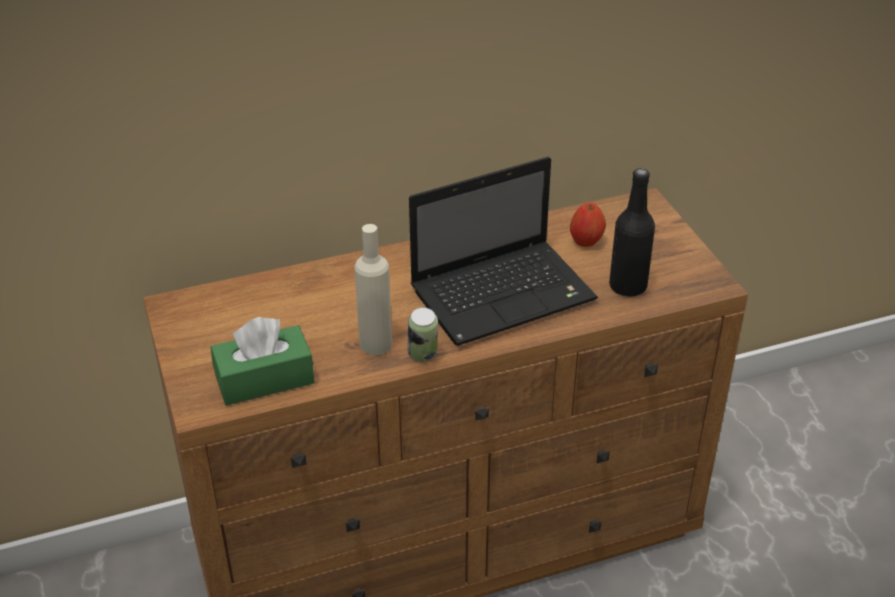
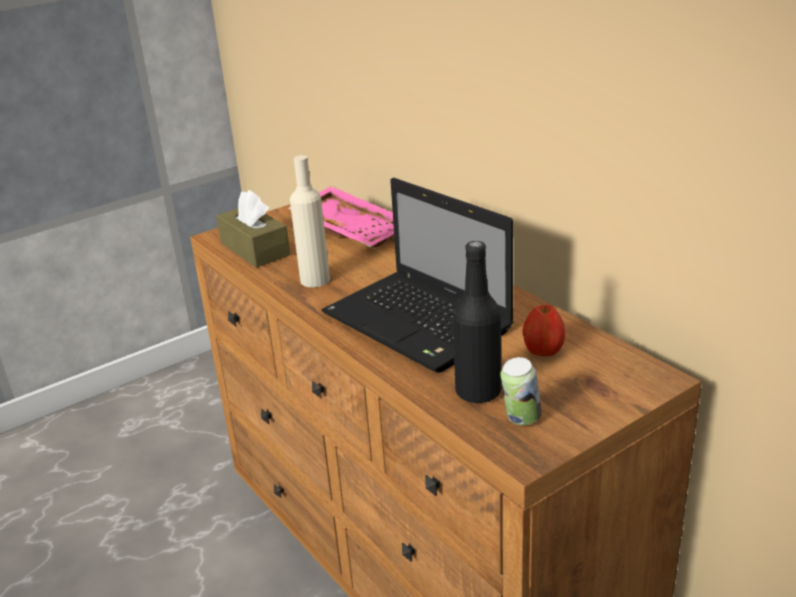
camera: 75 degrees right, 10 degrees down
(264, 379) = (255, 249): green tissue box -> brown tissue box
(272, 299) = (352, 229): none -> pink tray
(423, 356) = (307, 303): can -> can (520, 419)

